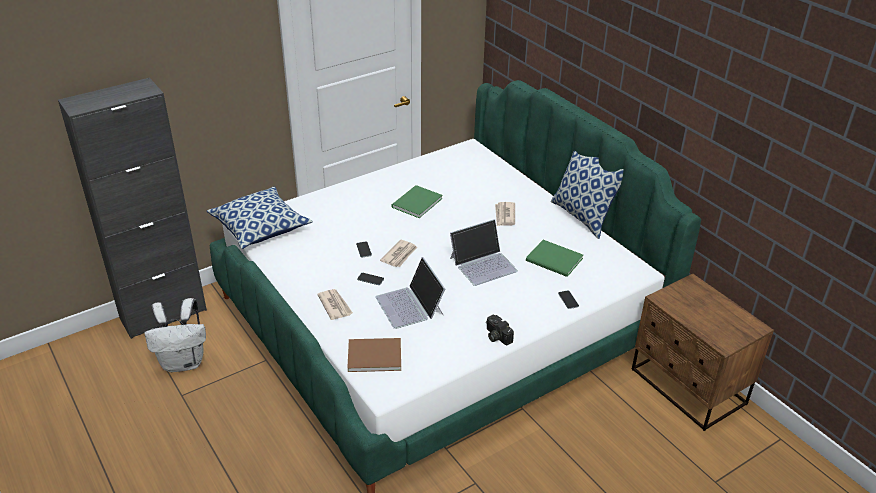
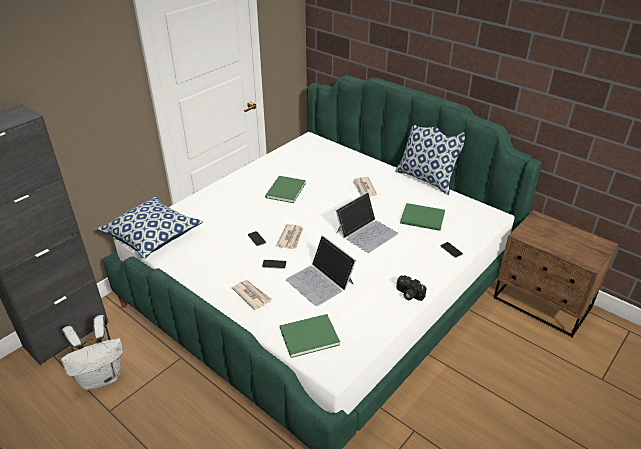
camera: 15 degrees left, 0 degrees up
(373, 355) = (307, 336): brown book -> green book

